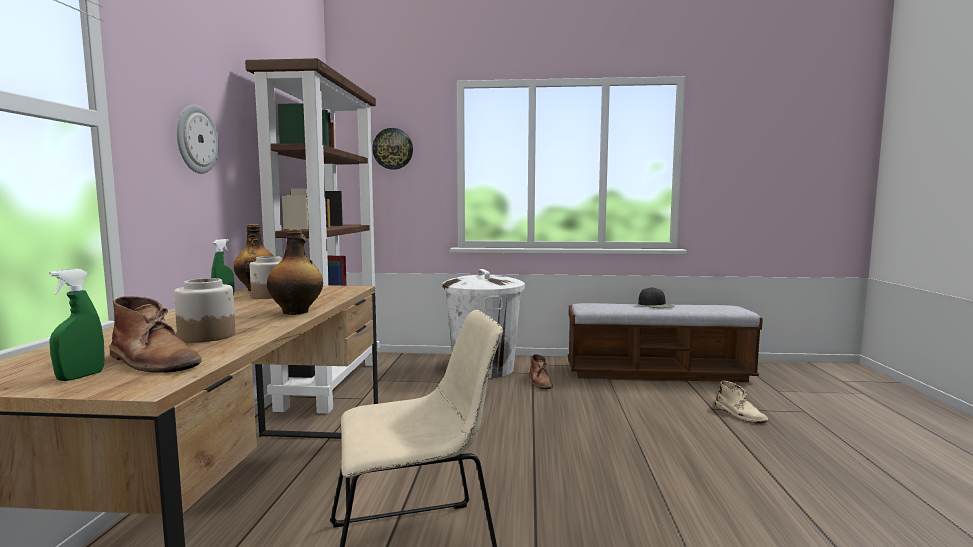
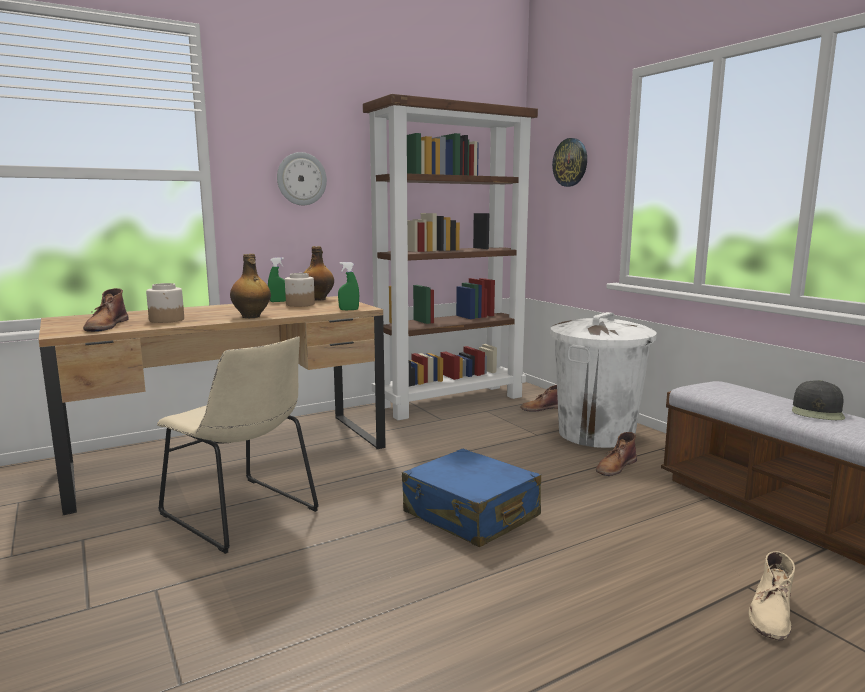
camera: 55 degrees right, 5 degrees up
(81, 376) = (73, 325): green spray bottle -> green spray bottle (349, 310)
(411, 365) = (543, 408): none -> brown boot
(555, 445) = (470, 515): none -> blue suitcase

